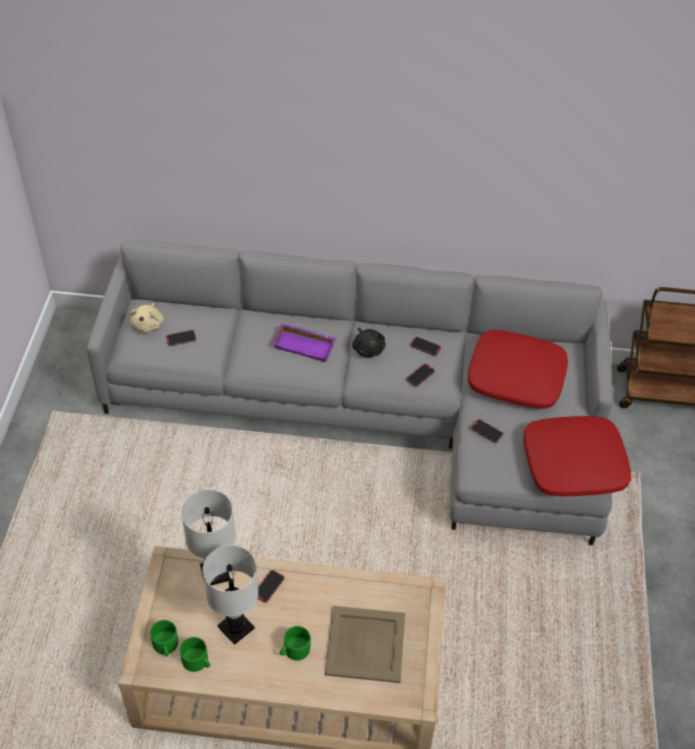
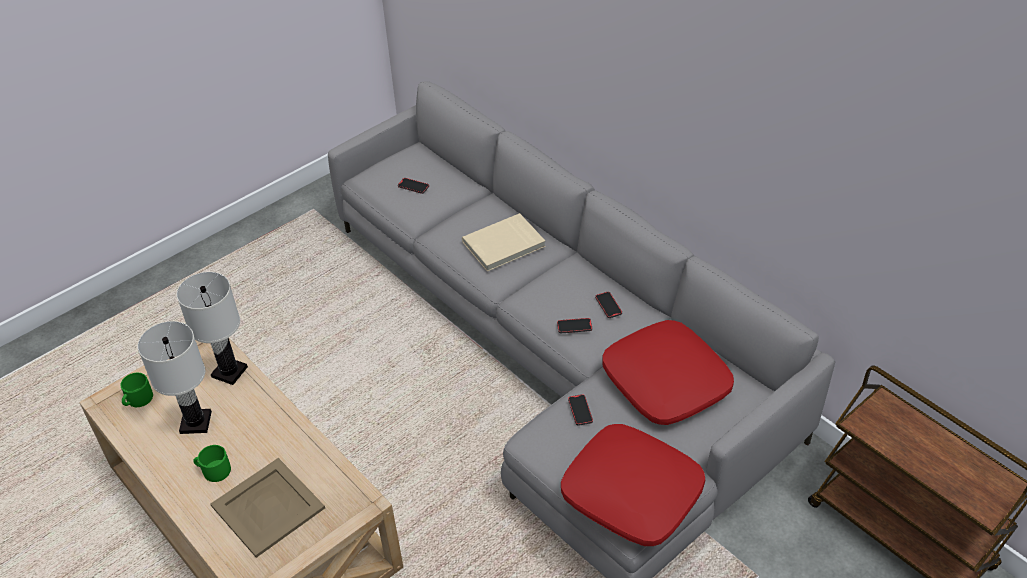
camera: 45 degrees right, 5 degrees down
(148, 324) = (402, 163): beige plush toy -> none
(197, 661) = (143, 427): green mug -> none
(269, 587) = (252, 409): phone -> none
(305, 345) = (504, 245): purple tray -> beige book
(368, 349) = (556, 279): black plush toy -> none

